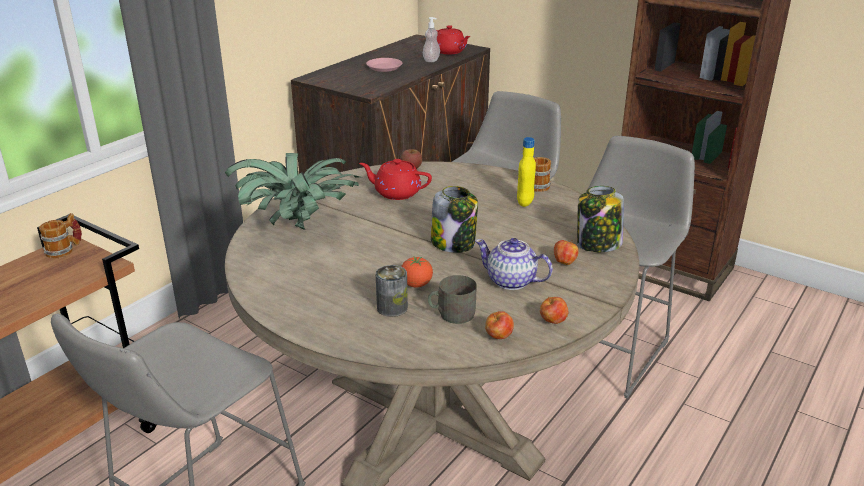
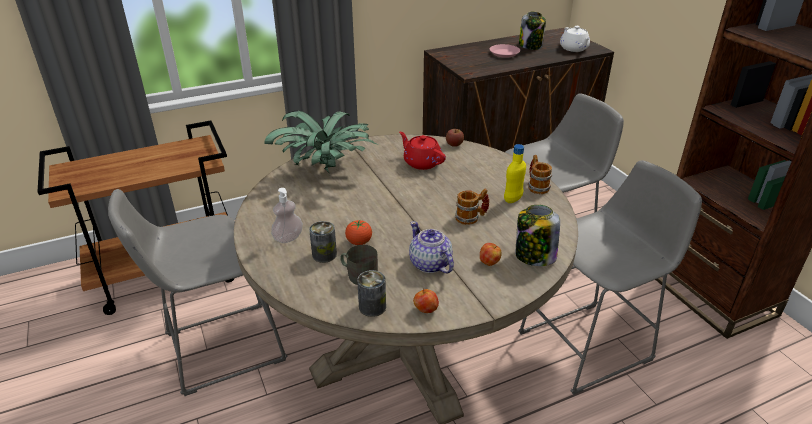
camera: 30 degrees right, 5 degrees up
(65, 250) = (196, 144): mug -> mug (471, 217)
(431, 60) = (549, 54): soap dispenser -> soap dispenser (288, 238)
(450, 52) = (574, 49): red teapot -> white teapot
(454, 243) = (420, 217): jar -> jar (530, 46)
(499, 337) = (372, 307): apple -> can

